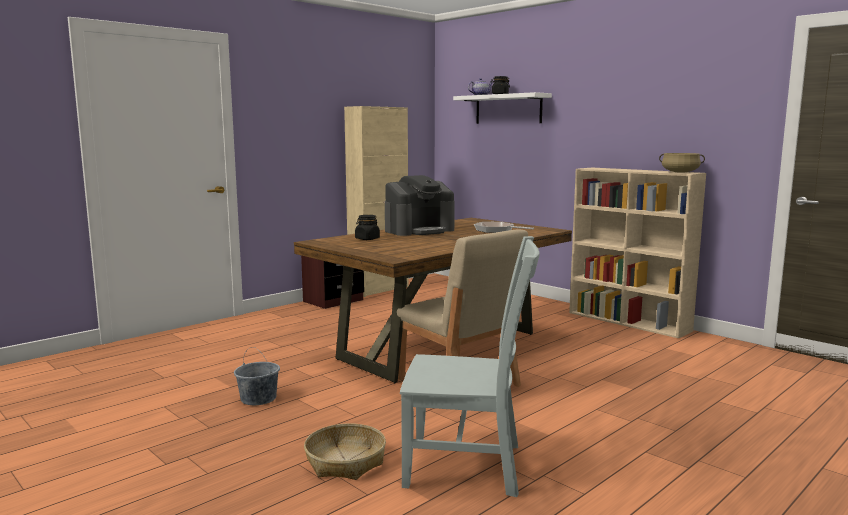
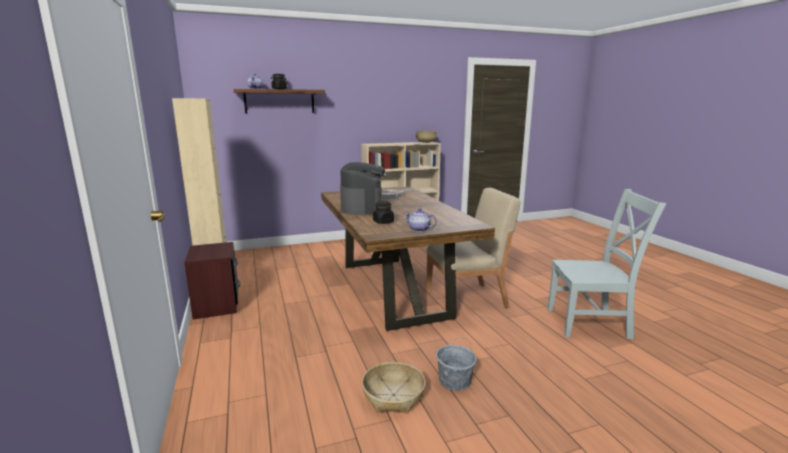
camera: 65 degrees left, 5 degrees up
(345, 461) = (583, 360): basket -> basket (393, 395)
(352, 247) = (419, 229): none -> teapot
(469, 466) = (591, 323): grey chair -> grey chair turned 60 degrees clockwise
(508, 109) = (279, 101): white shelf -> brown shelf

